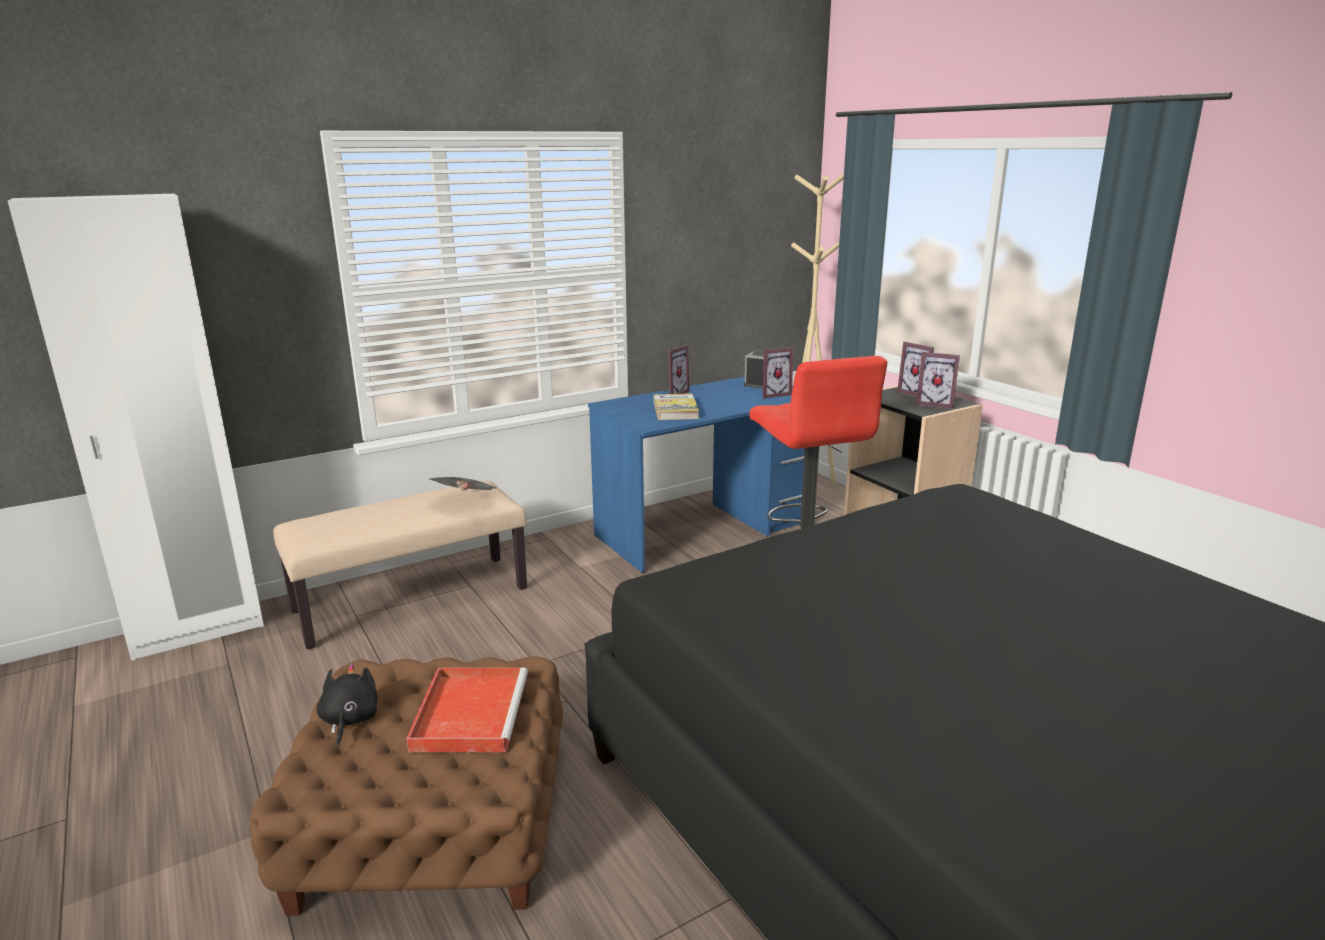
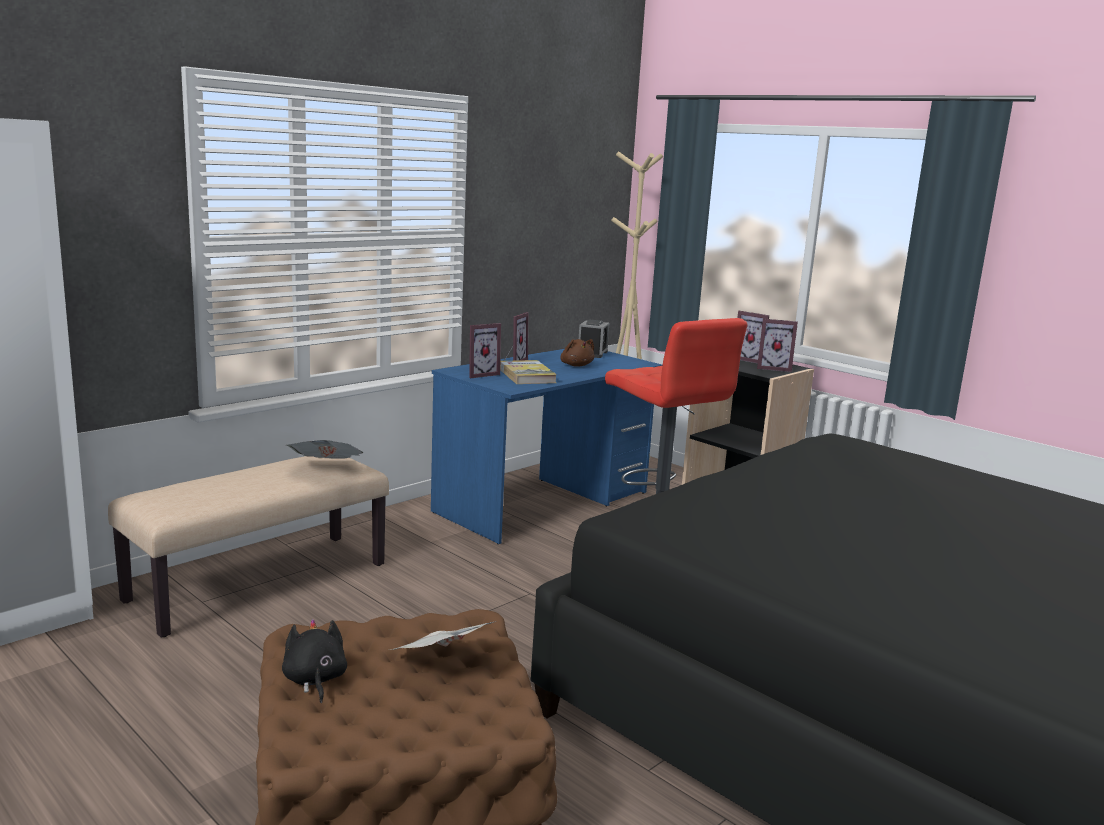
camera: 15 degrees left, 5 degrees down
(470, 712) = (442, 662): red tray -> newspaper
(734, 398) = (576, 365): none -> brown plush toy
(773, 394) = (611, 362): picture frame -> picture frame (480, 374)

